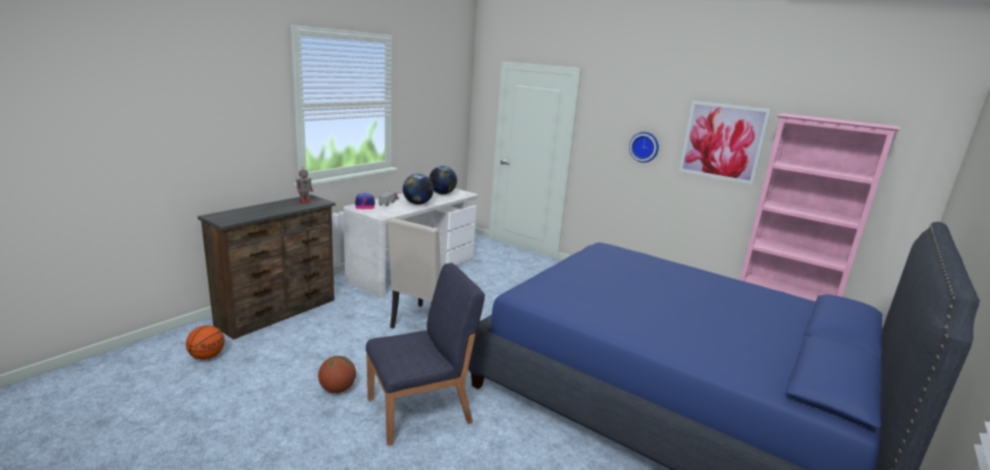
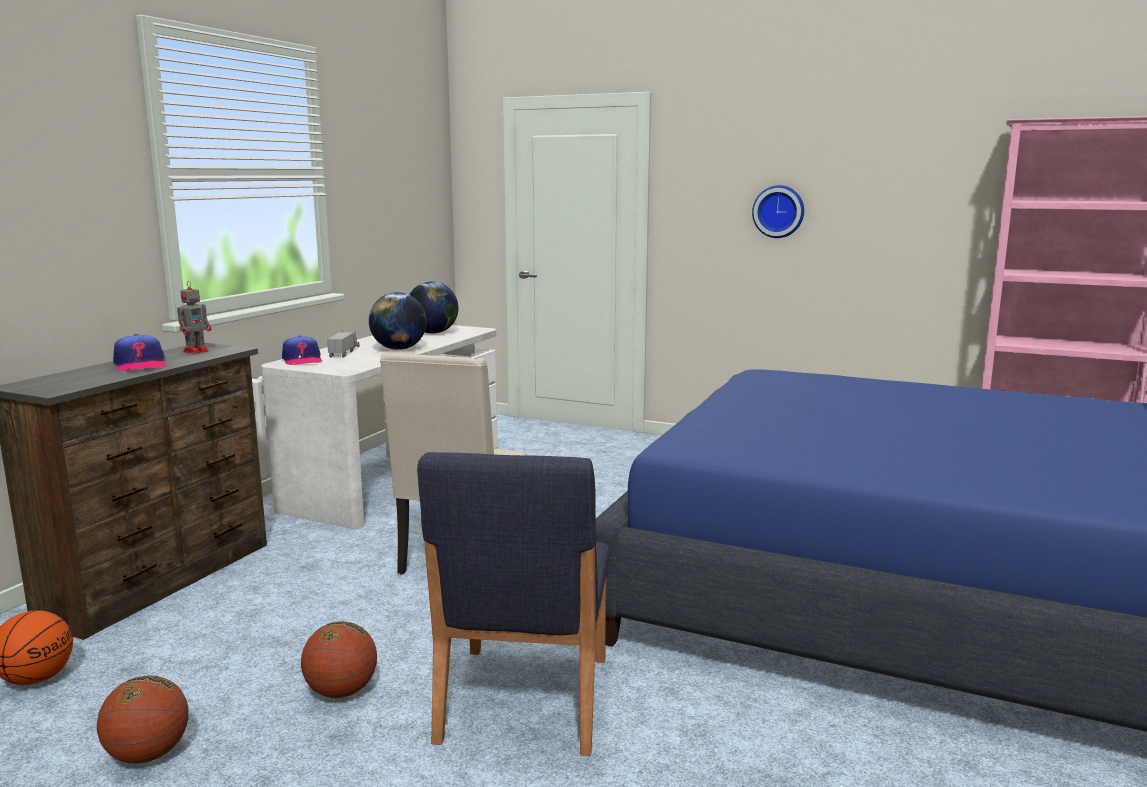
camera: 10 degrees left, 5 degrees down
(241, 405) = (148, 754): none -> basketball
(273, 208) = (140, 365): none -> cap
(420, 410) = (523, 699): blue chair -> blue chair turned 135 degrees clockwise
(722, 142) = (911, 184): picture -> none

